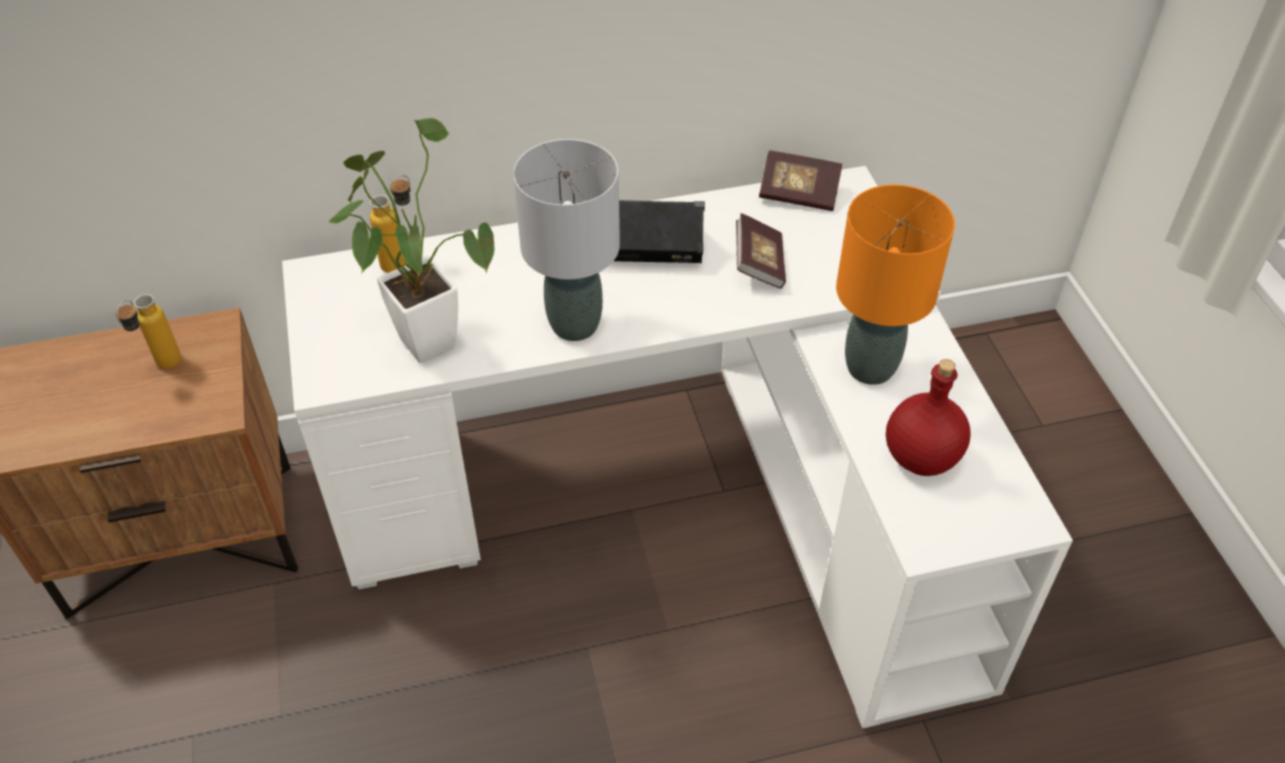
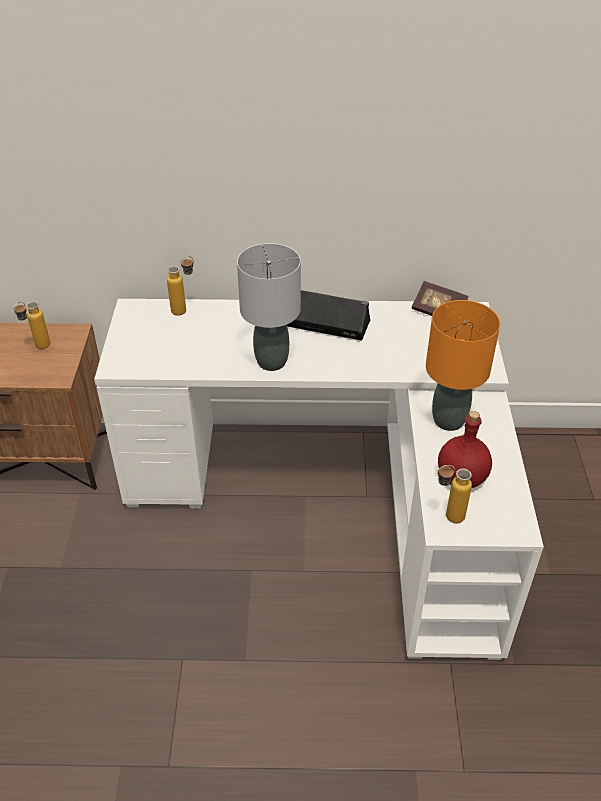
camera: 15 degrees right, 5 degrees down
(422, 336) = (181, 352): potted plant -> none
(759, 264) = (397, 347): book -> none
(922, 525) = (447, 517): none -> bottle

